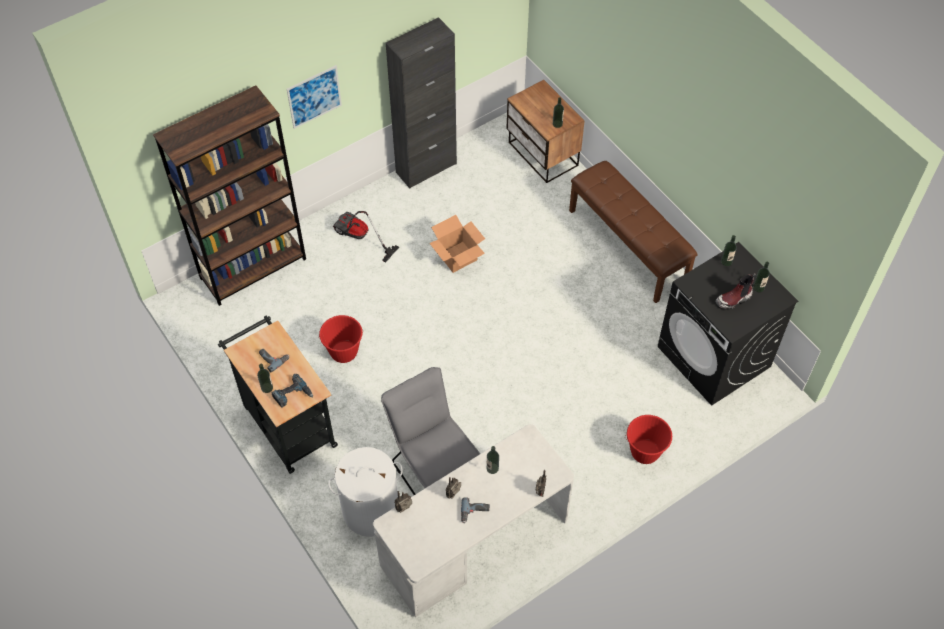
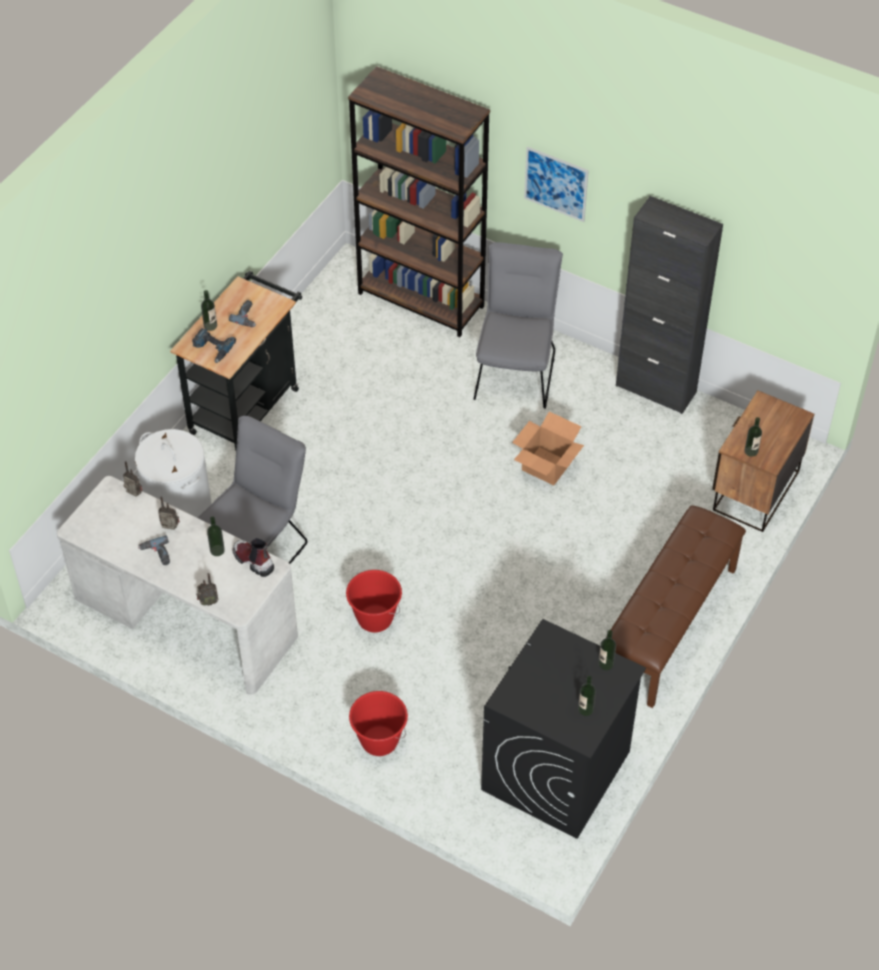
camera: 65 degrees right, 5 degrees down
(344, 352) = (359, 417): red bucket -> red bucket (374, 619)
(359, 238) = (516, 369): vacuum cleaner -> grey chair
(733, 300) = (550, 688): boot -> boot (253, 561)

